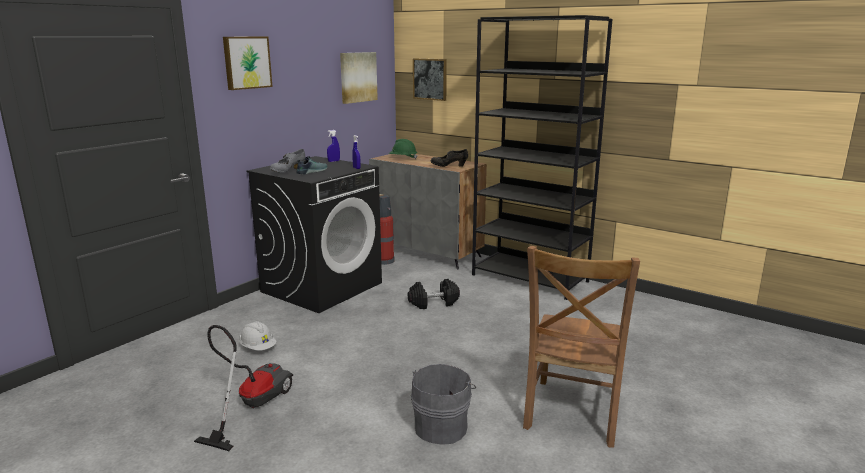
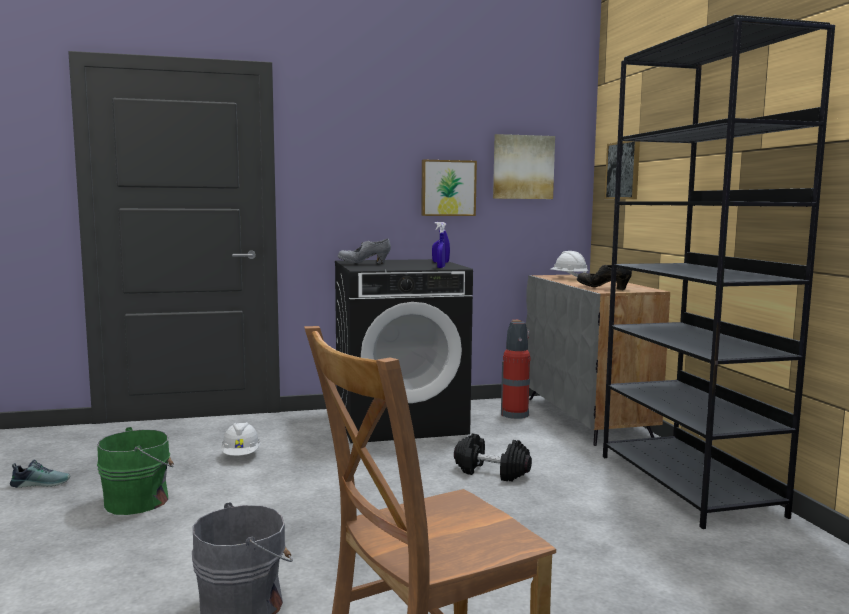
camera: 40 degrees right, 10 degrees down
(246, 62) = (349, 137): picture -> picture (448, 188)
(251, 405) = (140, 501): vacuum cleaner -> green bucket
(311, 171) = (385, 265): shoe -> shoe (41, 483)
(402, 158) = (568, 278): green hard hat -> white hard hat

